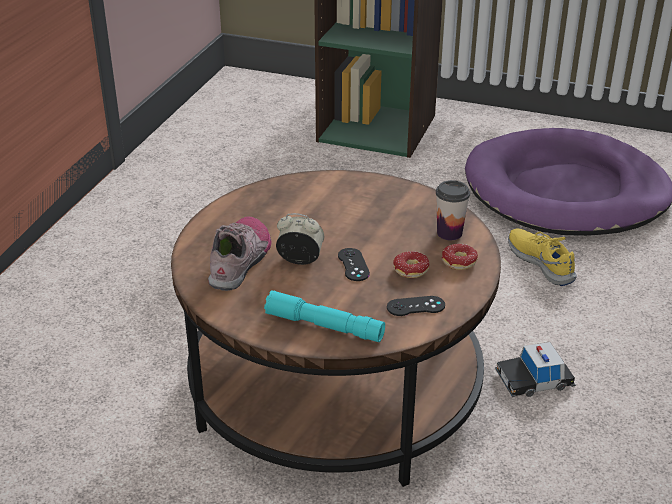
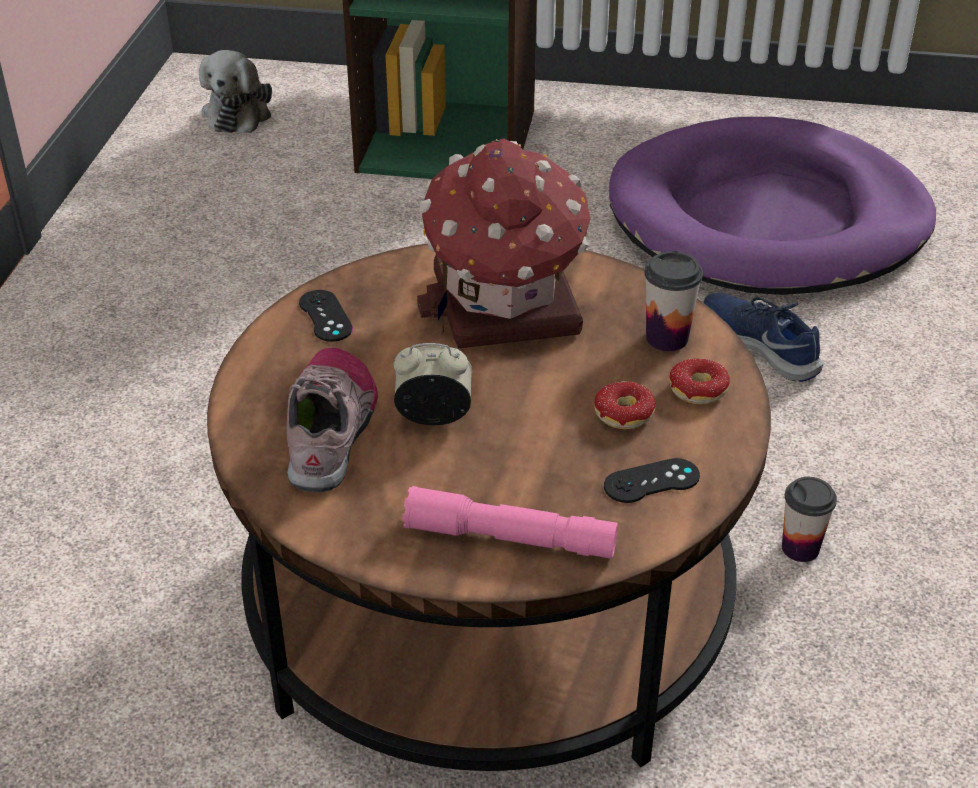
camera: 10 degrees left, 5 degrees up
(255, 102) = (239, 112): none -> plush toy
(324, 326) = (510, 538): turquoise flashlight -> pink flashlight
(353, 265) = (526, 415): black game controller -> black game controller (325, 316)
(359, 207) = (505, 306): none -> toy house
(534, 379) = (800, 548): toy car -> cup
(541, 262) = (761, 344): yellow shoe -> blue shoe

